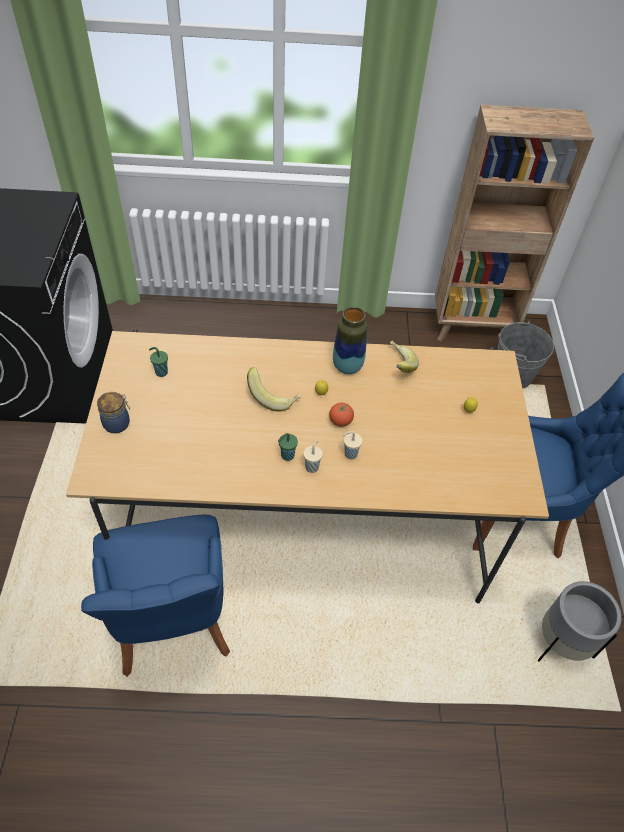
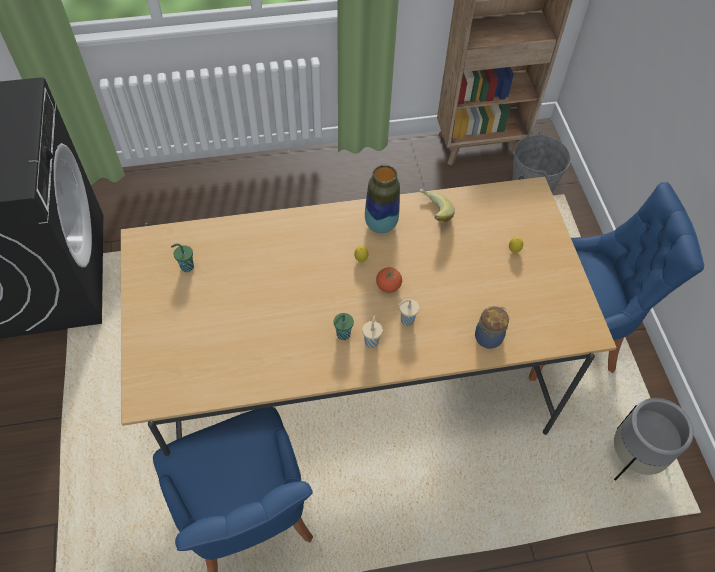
camera: 10 degrees left, 5 degrees up
(118, 423) = (155, 333): jar -> jar (489, 336)
(273, 397) = (313, 272): banana -> none

